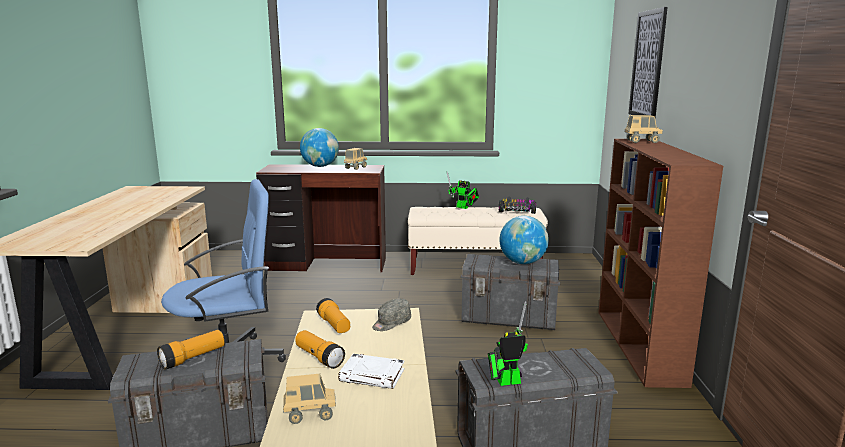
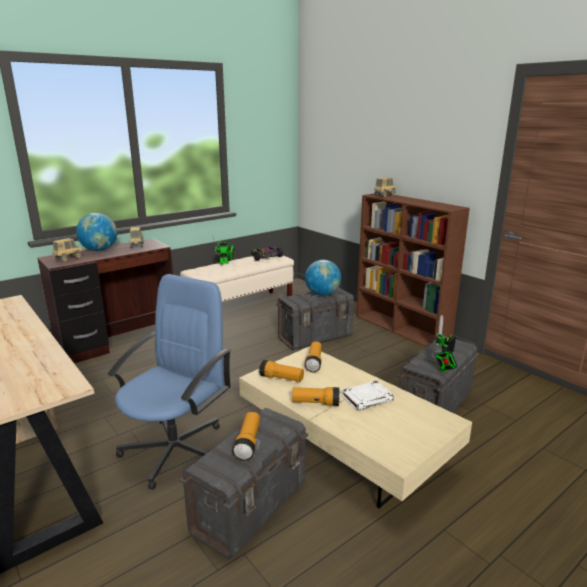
camera: 40 degrees left, 5 degrees up
(310, 415) = (380, 438): toy truck -> toy truck (68, 259)
(391, 323) = (314, 362): grey cap -> flashlight
(647, 64) = (360, 140): picture -> none

